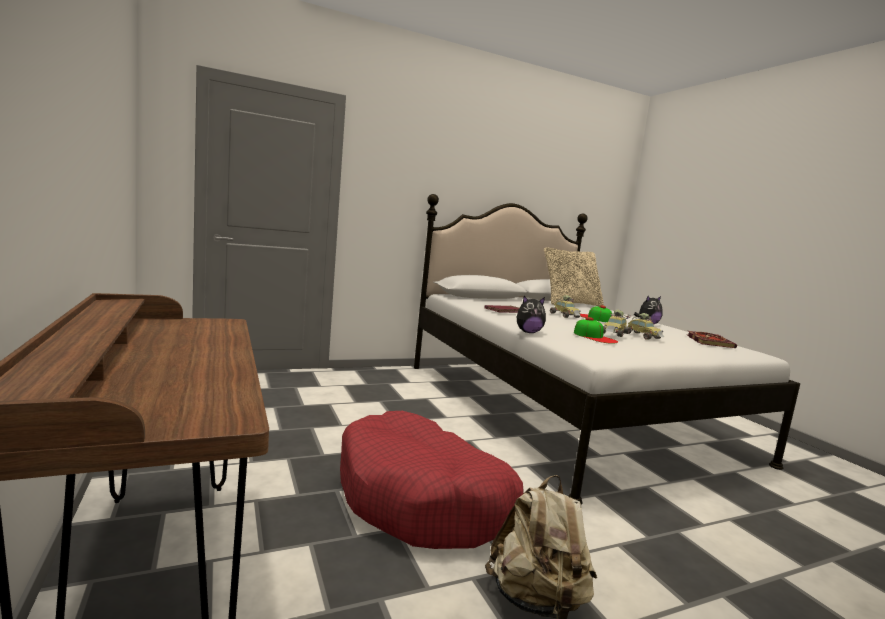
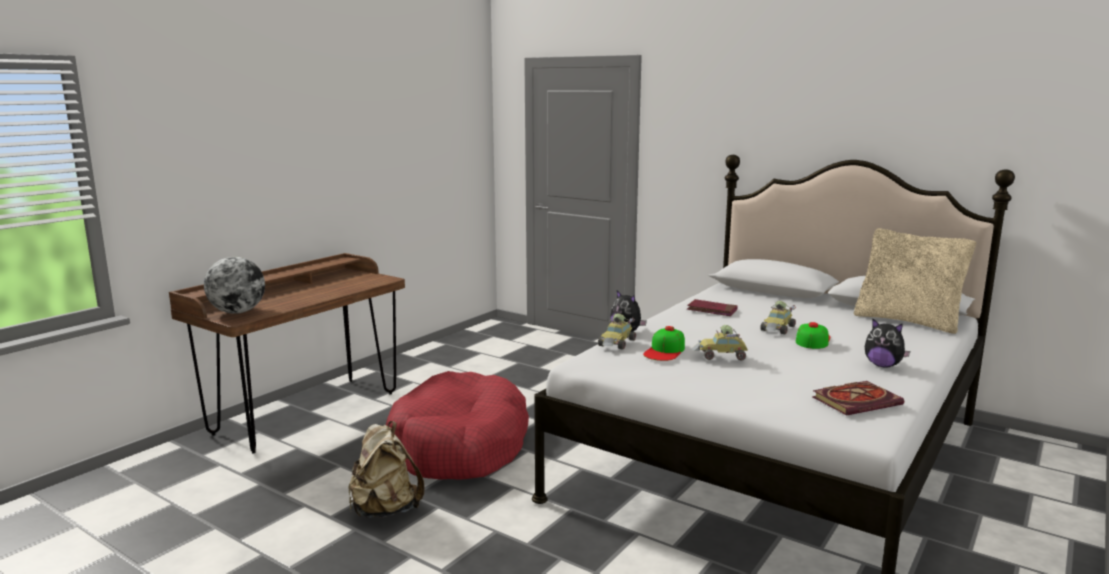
camera: 60 degrees right, 5 degrees up
(176, 409) = (237, 312): none -> globe
(643, 336) = (767, 369): toy car -> toy car (617, 343)

